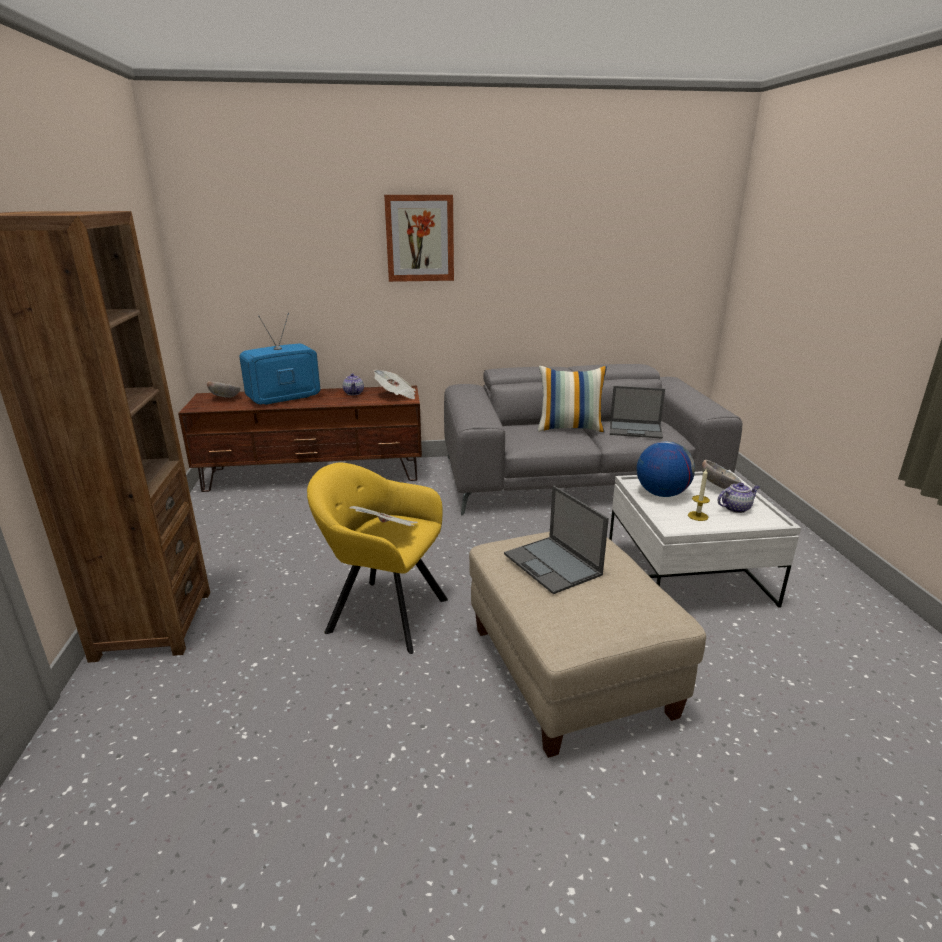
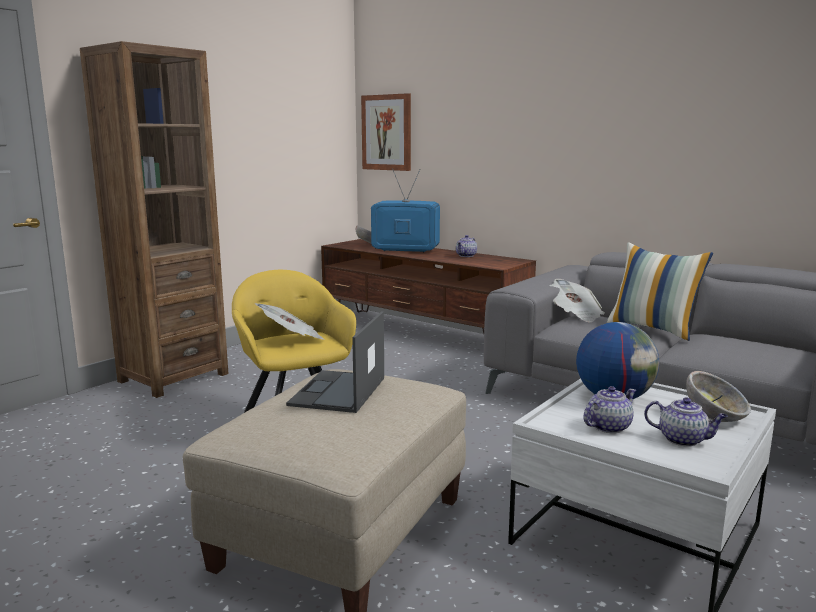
camera: 45 degrees right, 10 degrees down
(396, 395) = (496, 262): newspaper -> newspaper (575, 315)
(420, 238) = (553, 99): picture -> picture (387, 132)
(636, 430) = (740, 348): laptop -> none
(698, 516) = (607, 427): candle -> teapot

